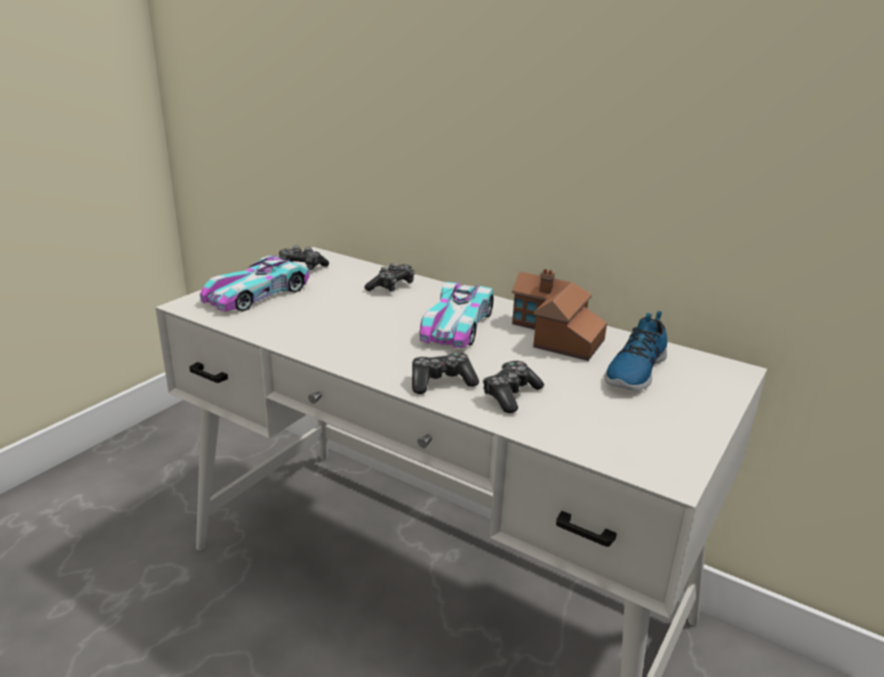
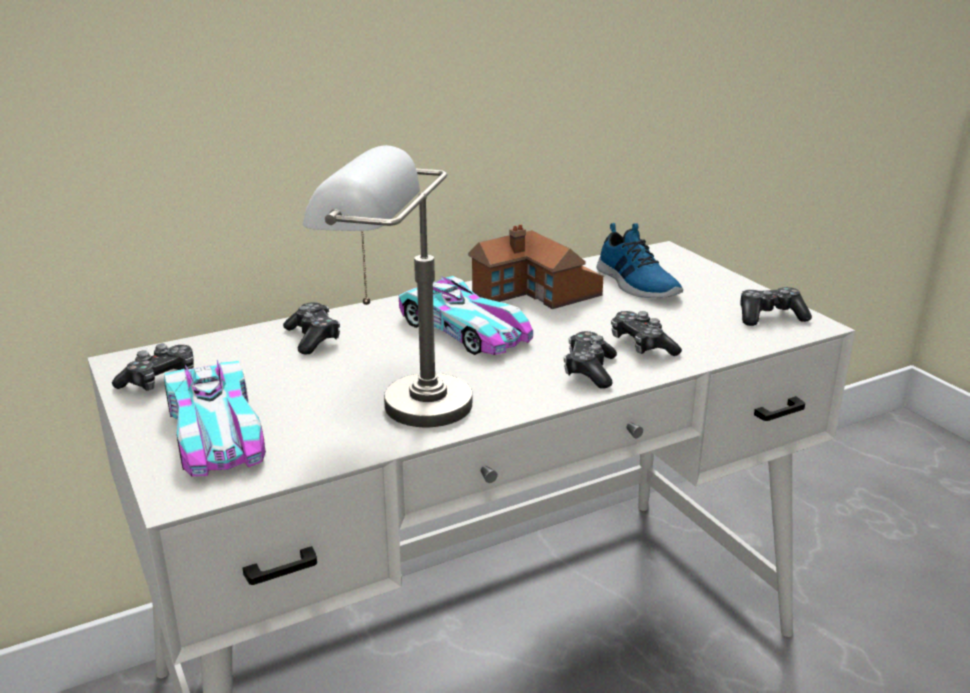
camera: 60 degrees left, 0 degrees up
(329, 330) = (397, 402): none -> grey table lamp
(656, 449) = (770, 316): none -> game controller

